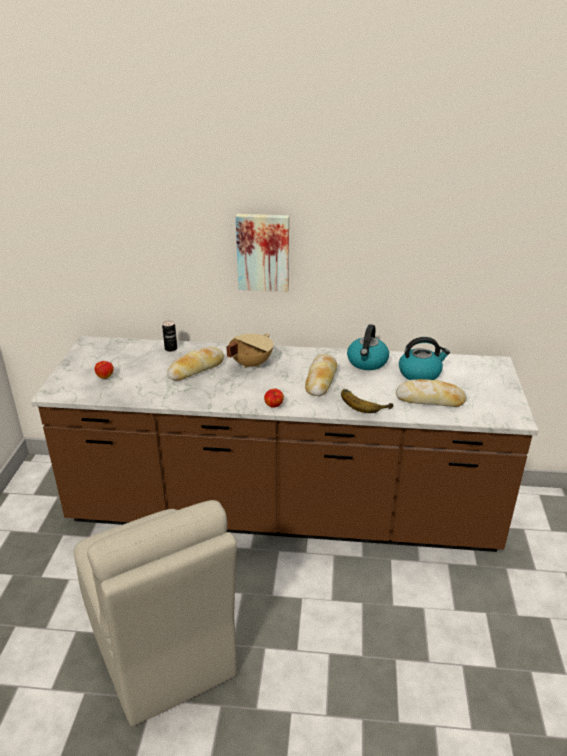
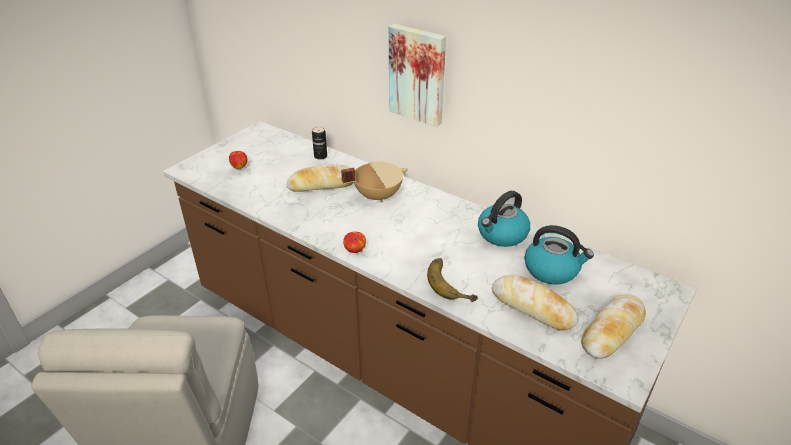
camera: 30 degrees right, 5 degrees up
(321, 380) = (431, 238): bread -> bread (612, 331)

